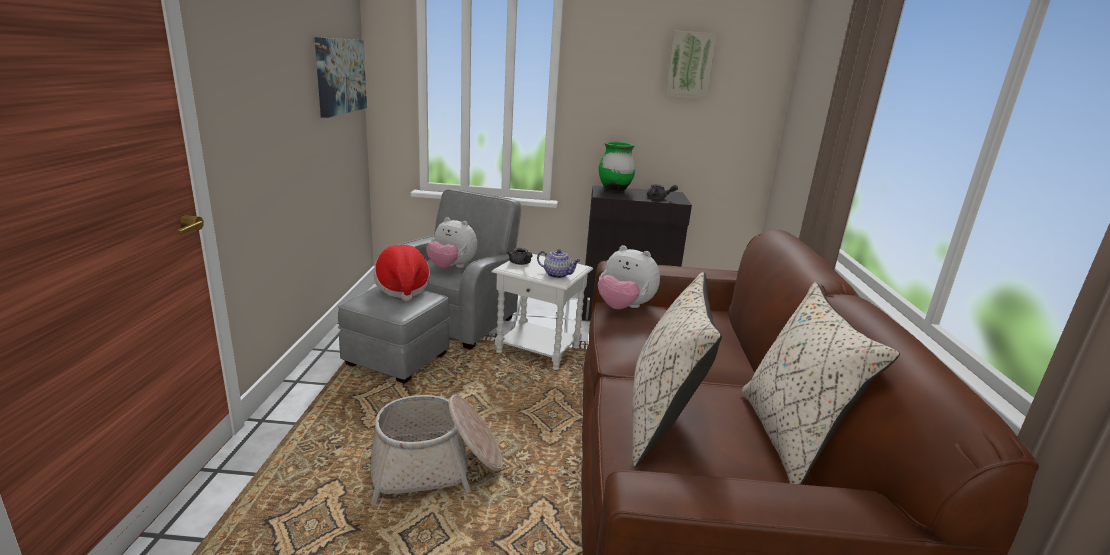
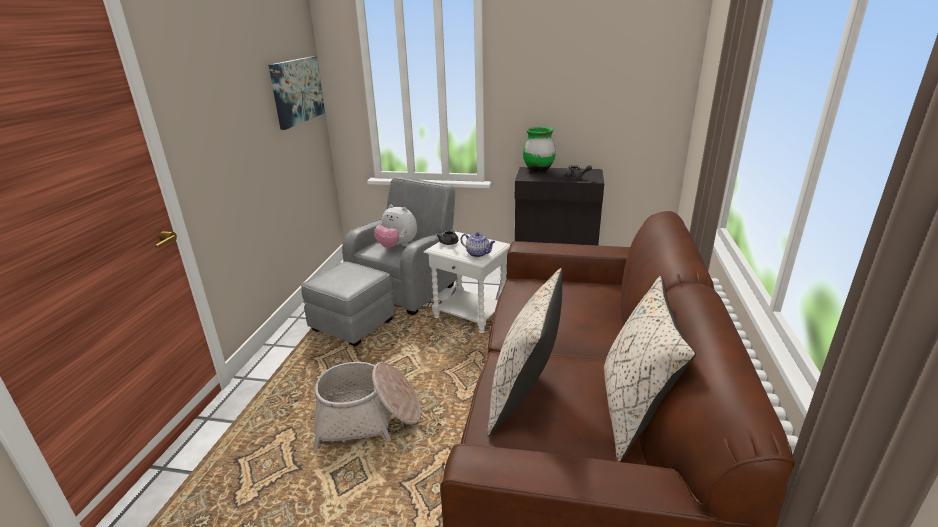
camera: 10 degrees right, 5 degrees up
(402, 289) = (354, 268): hat -> none
(624, 308) = (527, 285): plush toy -> none
(689, 65) = (601, 52): picture -> none

